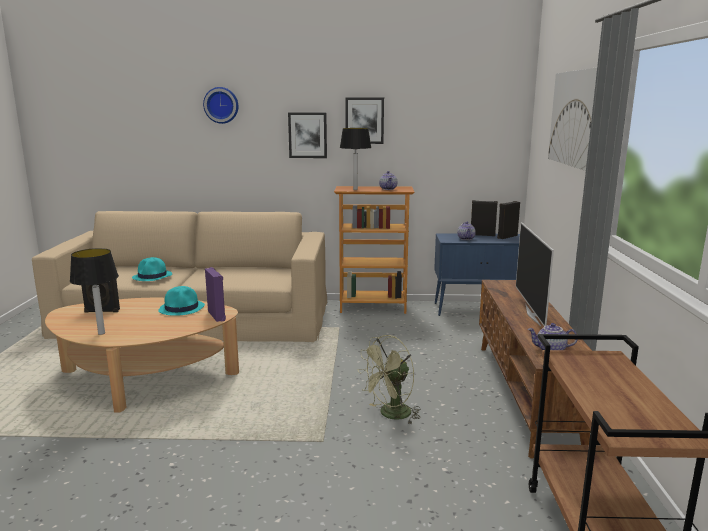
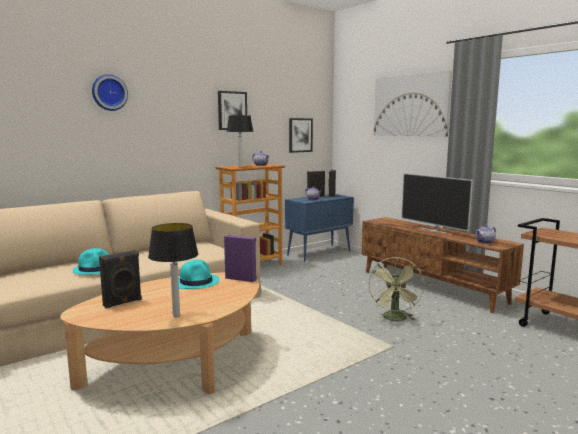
camera: 40 degrees left, 5 degrees down
(307, 135) = (188, 122): picture -> picture (300, 135)

